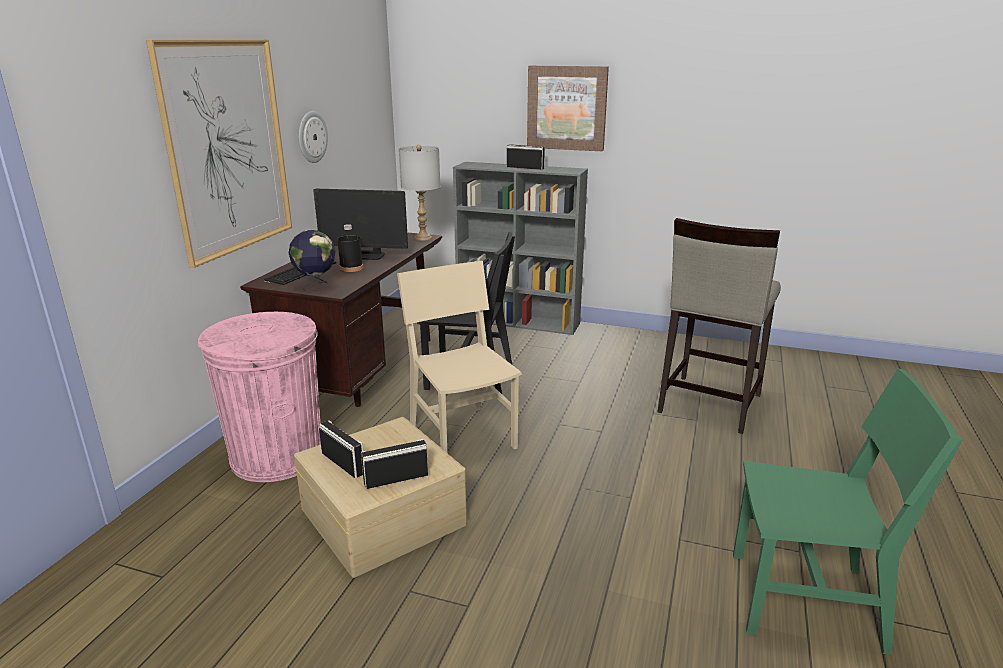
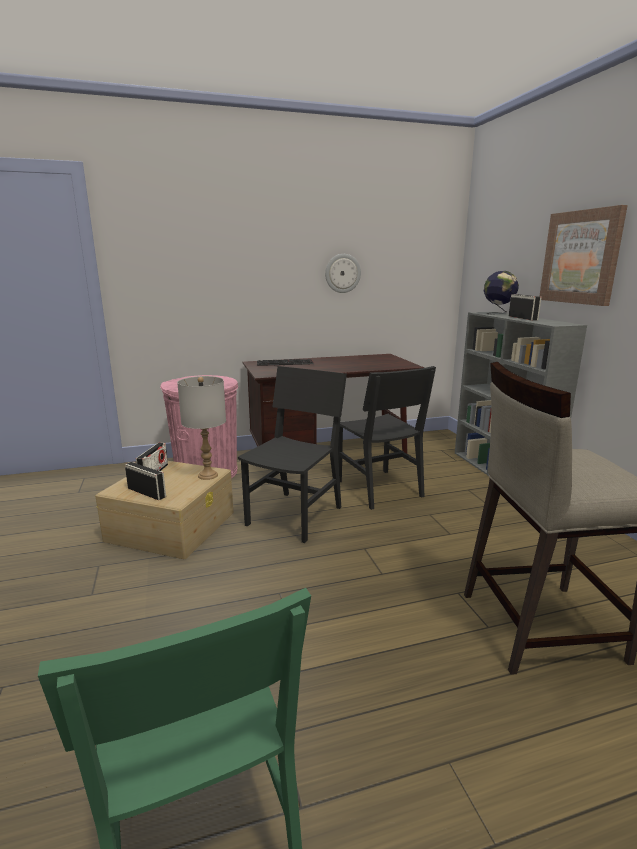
camera: 55 degrees right, 5 degrees down
(228, 148) = (250, 269): picture -> none
(316, 286) = (266, 370): globe -> globe (498, 313)
(351, 268) = (311, 368): black bottle -> none
(365, 256) = (340, 365): monitor -> none
(423, 238) = (406, 365): grey table lamp -> grey table lamp (208, 475)
(462, 436) = (295, 516): beige chair -> black chair

